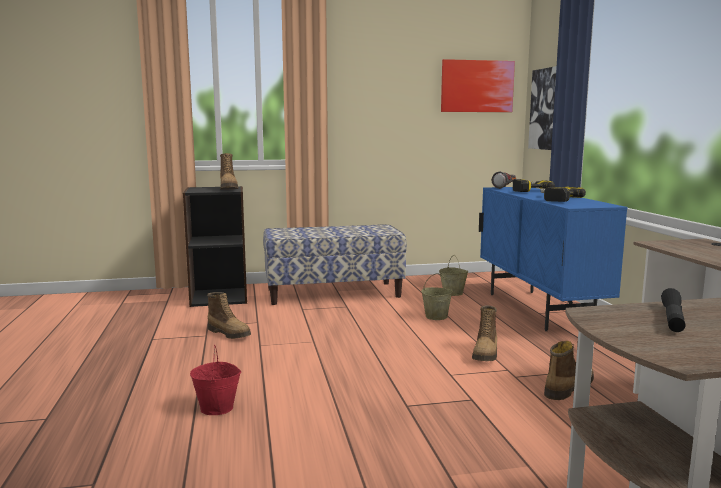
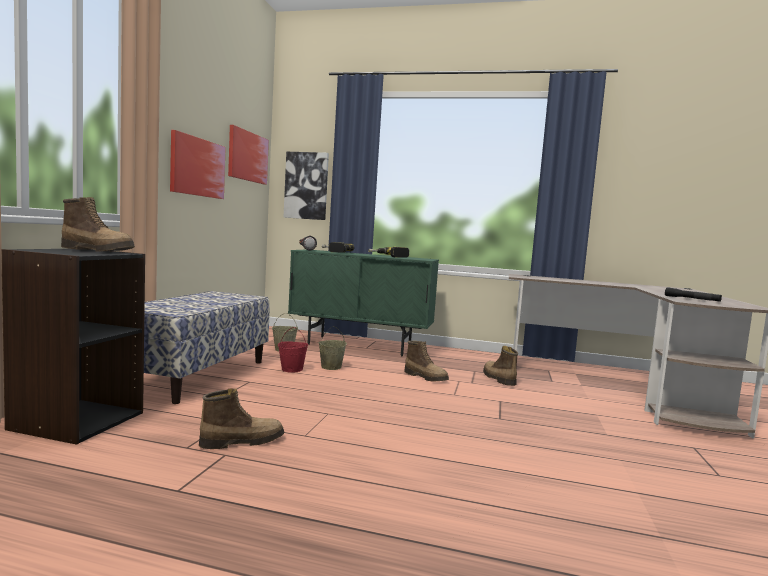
camera: 65 degrees left, 5 degrees down
(217, 408) = (459, 486): red bucket -> red bucket (292, 369)
(392, 110) = (197, 167): none -> picture
(538, 310) = (360, 346): blue cabinet -> green cabinet

